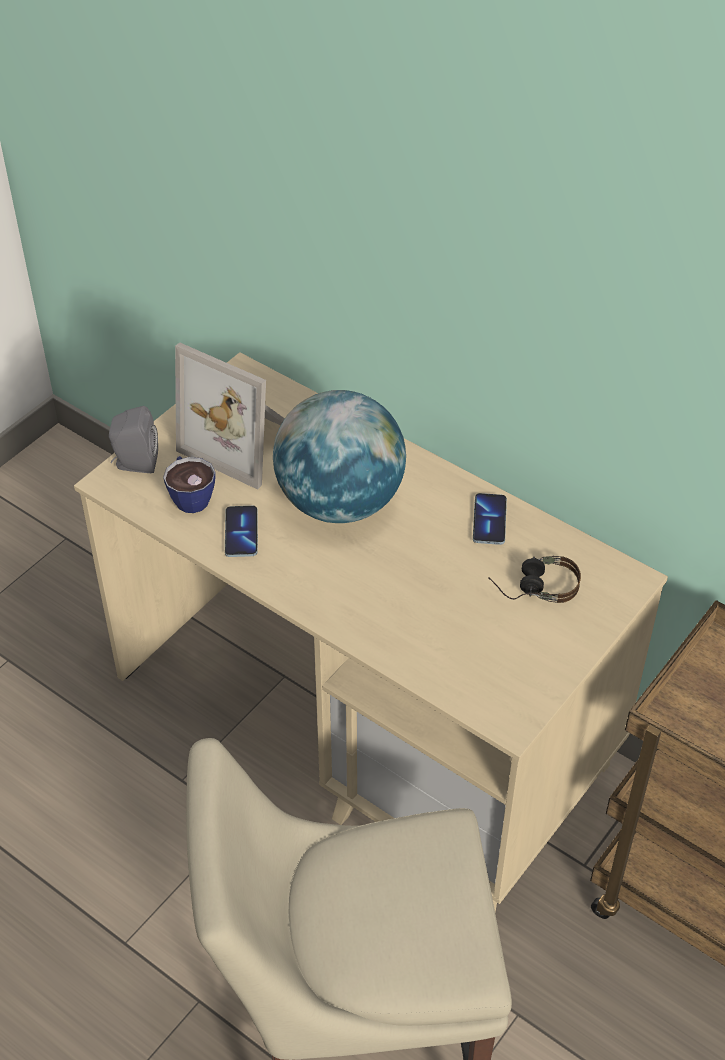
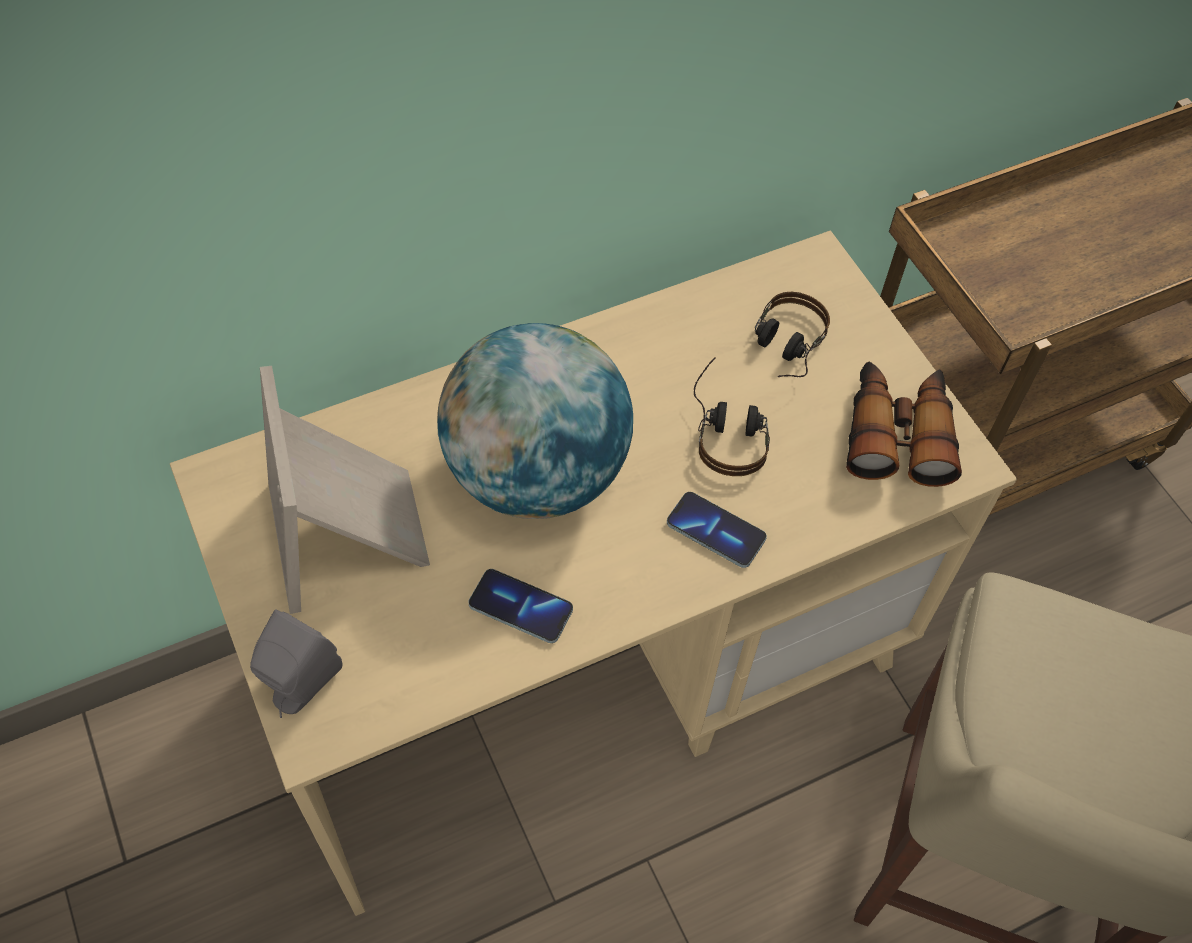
camera: 65 degrees left, 10 degrees up
(190, 496) = (412, 641): cup -> none
(244, 441) = (352, 531): picture frame -> picture frame turned 105 degrees clockwise
(442, 581) = (728, 429): none -> headphones
(489, 520) = (660, 340): phone -> phone (715, 531)
(508, 673) = (897, 432): none -> binoculars

